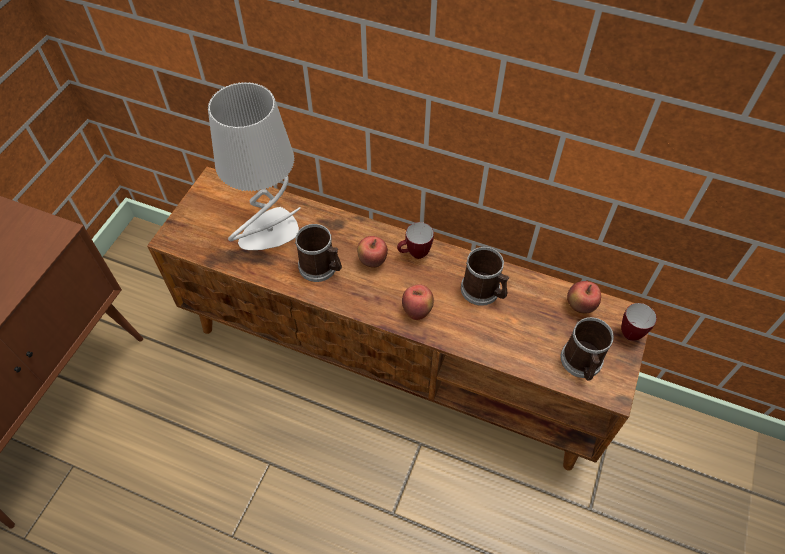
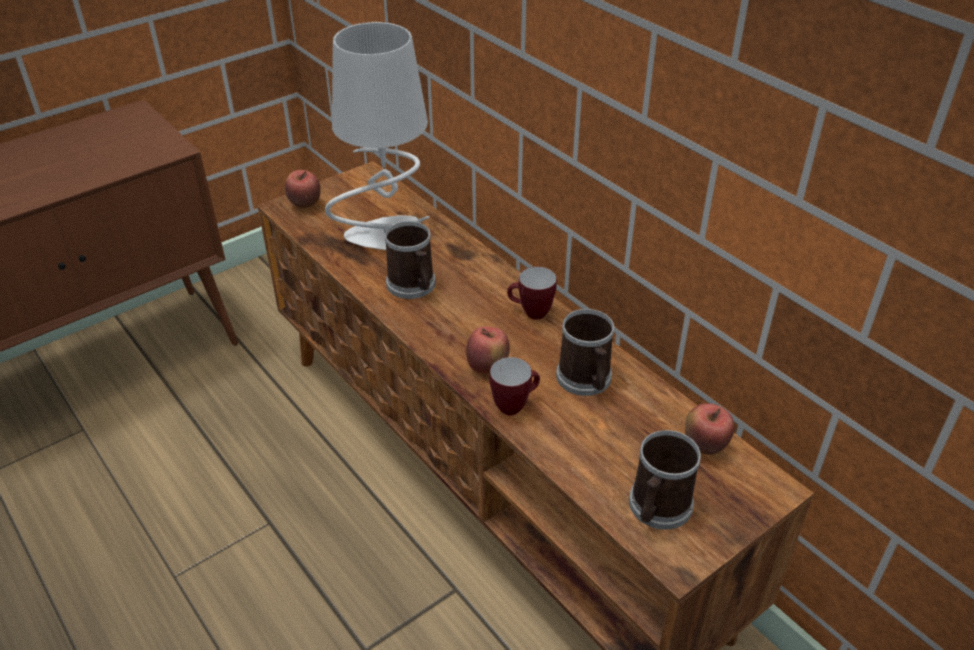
camera: 30 degrees right, 15 degrees down
(372, 261) = (475, 301): apple -> apple (305, 205)
(631, 330) = (759, 502): mug -> mug (515, 405)

